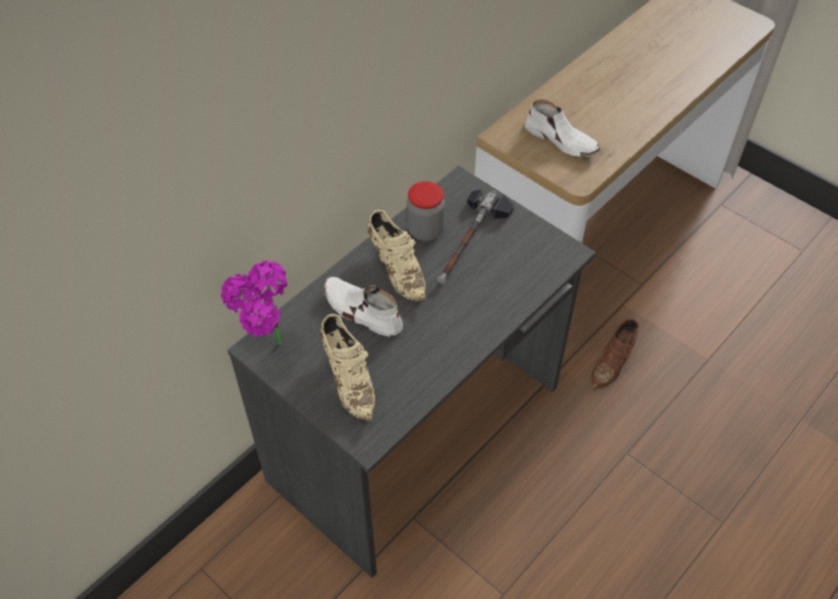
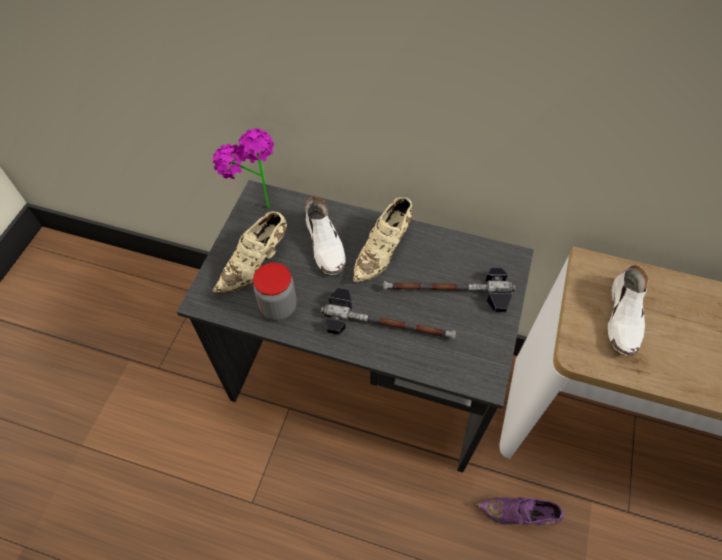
camera: 65 degrees right, 5 degrees up
(361, 311) = (325, 245): white shoe -> white shoe turned 150 degrees clockwise
(425, 230) = (438, 254): jar -> jar (278, 307)
(479, 297) = (388, 324): none -> hammer
(613, 363) = (518, 515): brown shoe -> purple shoe

